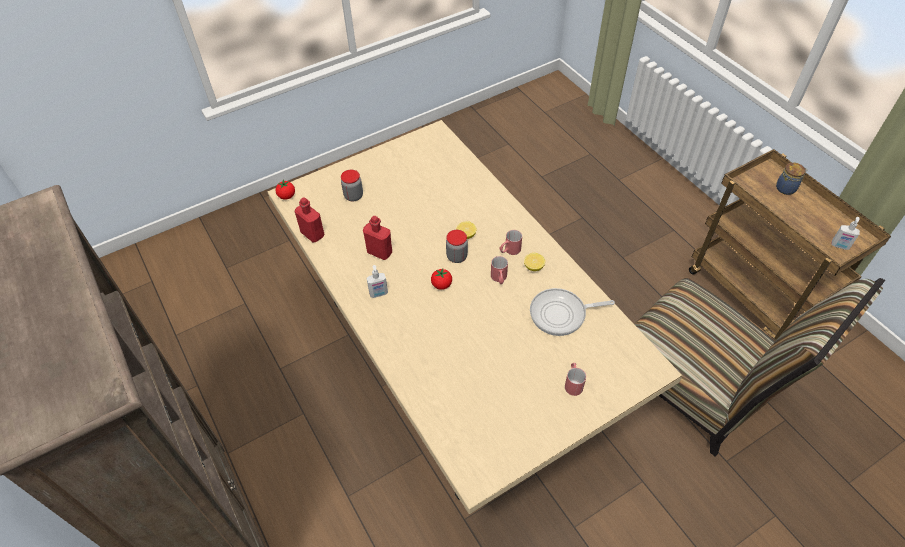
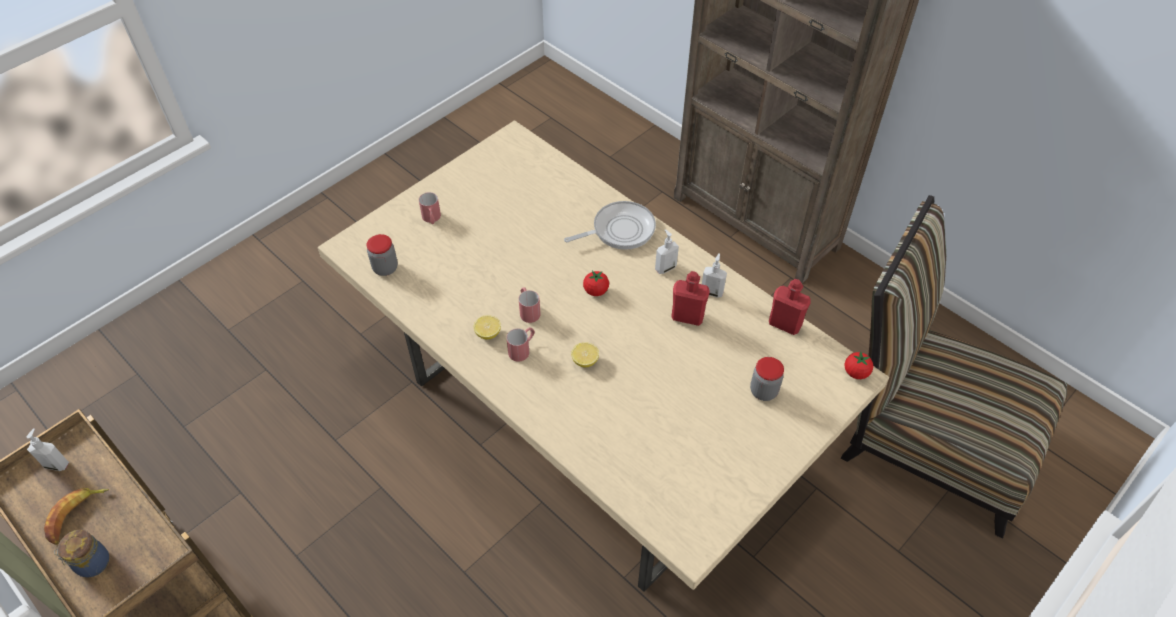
camera: 165 degrees right, 0 degrees up
(352, 267) = (712, 292): none -> soap dispenser
(457, 256) = (588, 329): jar -> jar (385, 268)
(561, 314) = (449, 283): frying pan -> frying pan (619, 230)
(699, 384) = (278, 449): chair -> chair (928, 436)
(809, 214) = (76, 516): none -> banana

